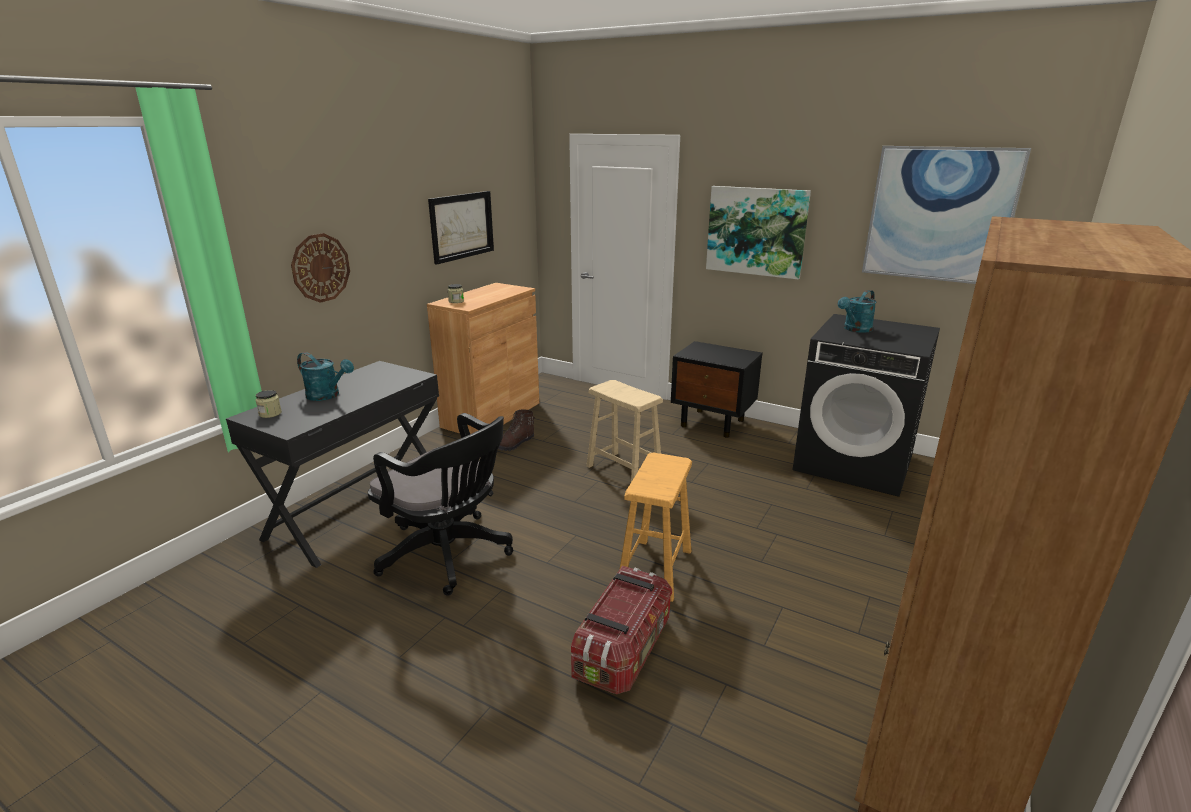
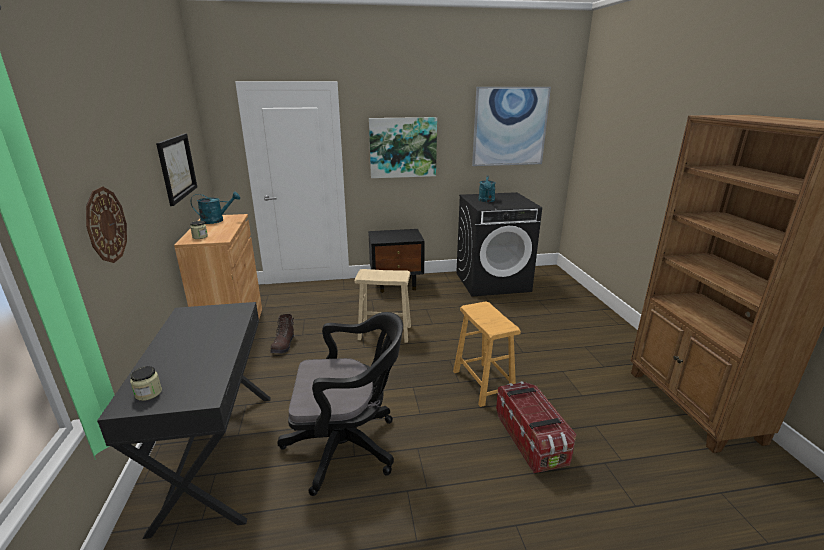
camera: 40 degrees left, 0 degrees up
(327, 396) = (183, 354): turquoise watering can -> turquoise watering can (217, 220)

